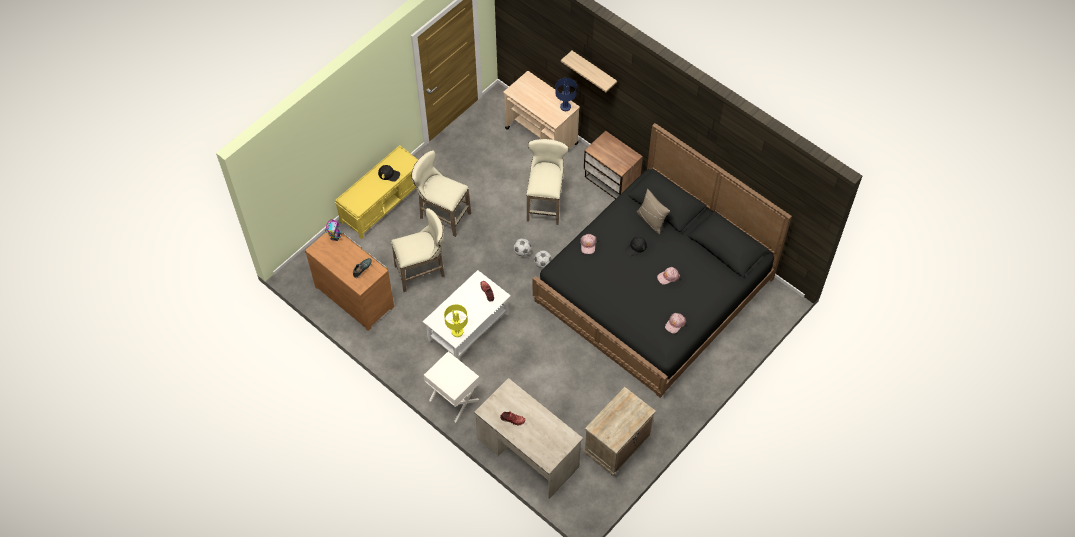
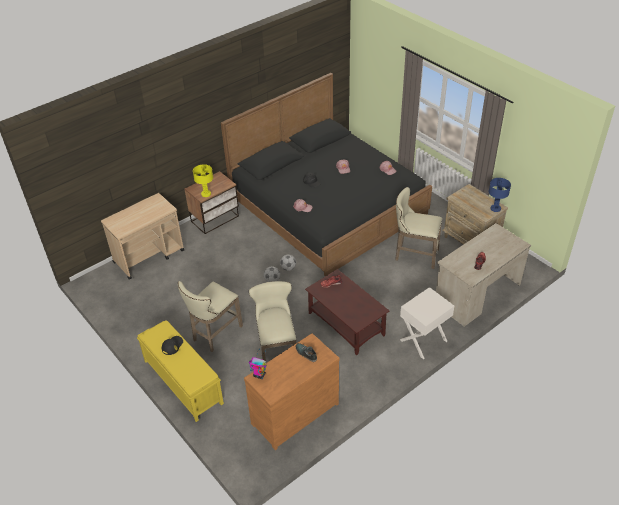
camera: 80 degrees left, 15 degrees down
(457, 331) = (371, 307): yellow table lamp -> yellow table lamp (205, 193)
(468, 327) = (347, 324): white coffee table -> brown coffee table
(545, 203) = (224, 260): beige stool -> beige stool (414, 255)
(565, 107) = (155, 200): blue table lamp -> blue table lamp (495, 208)
(594, 71) = (156, 140): shelf -> none
(651, 220) = (287, 171): beige pillow -> none

